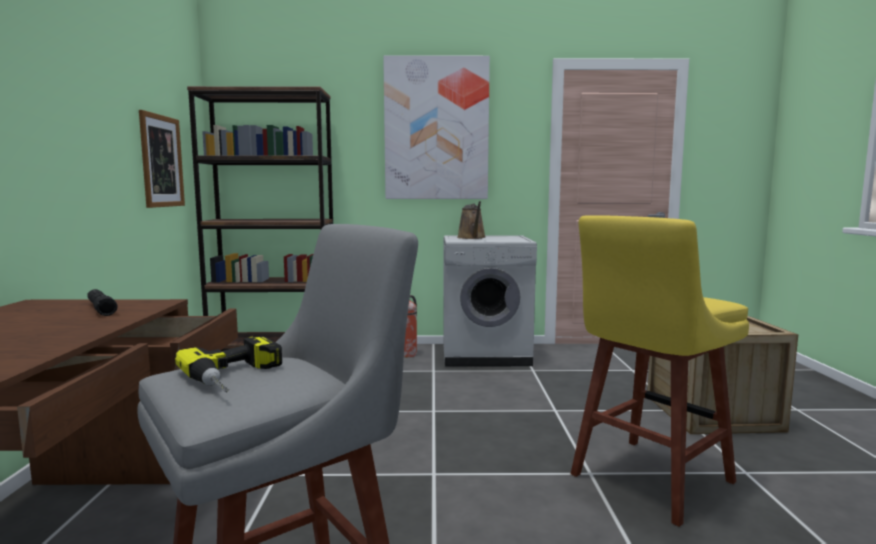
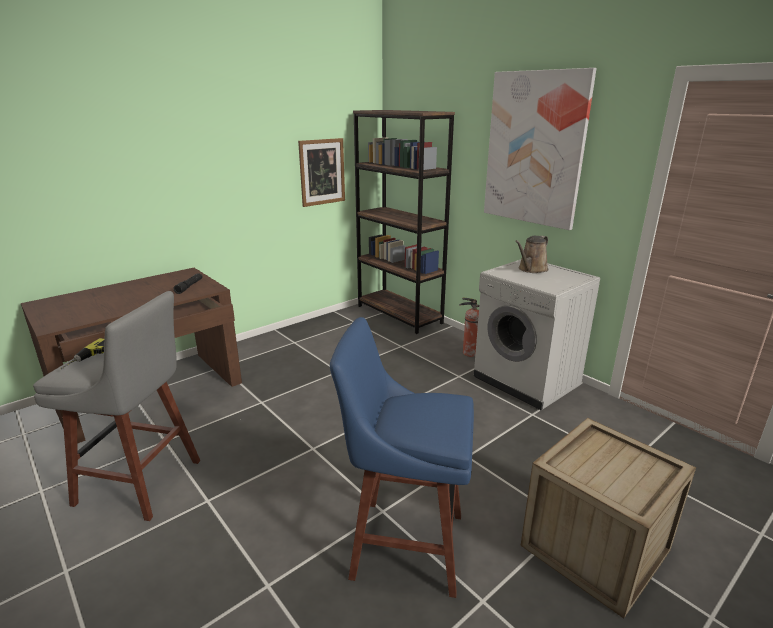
camera: 50 degrees right, 15 degrees up
(648, 479) = (405, 544): yellow stool -> blue stool

